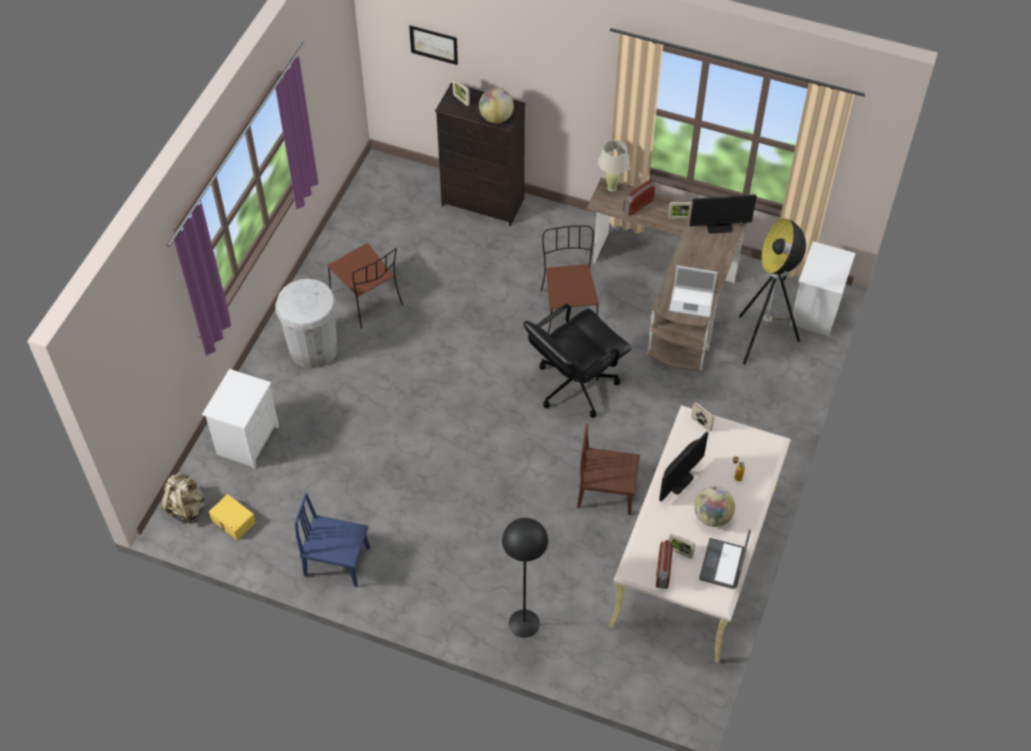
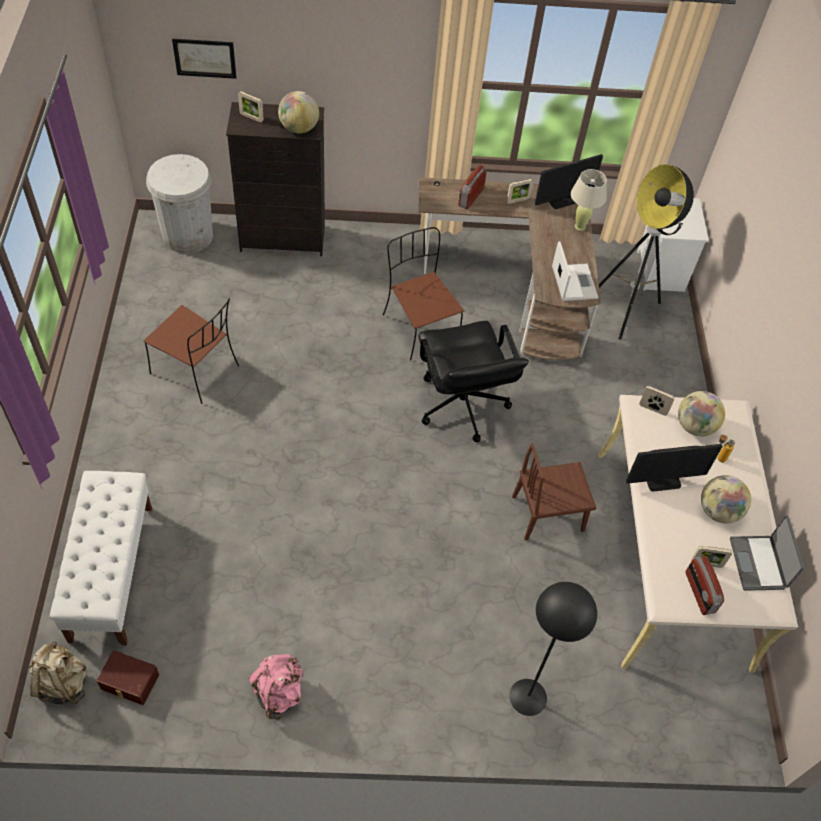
camera: 25 degrees left, 0 degrees up
(233, 522) = (129, 682): yellow storage box -> brown storage box
(247, 439) = (111, 572): white nightstand -> white bench
(313, 348) = (154, 441): white trash can -> white trash can (188, 235)
(337, 561) = (279, 692): blue chair -> pink backpack
(574, 385) = (461, 405): black office chair -> black office chair turned 45 degrees counterclockwise
(612, 187) = (435, 185): beige table lamp -> beige table lamp (580, 226)
(679, 481) = (662, 480): monitor -> monitor turned 60 degrees clockwise
(692, 301) = (573, 282): laptop -> laptop turned 90 degrees counterclockwise
(729, 446) = (694, 426): none -> globe

